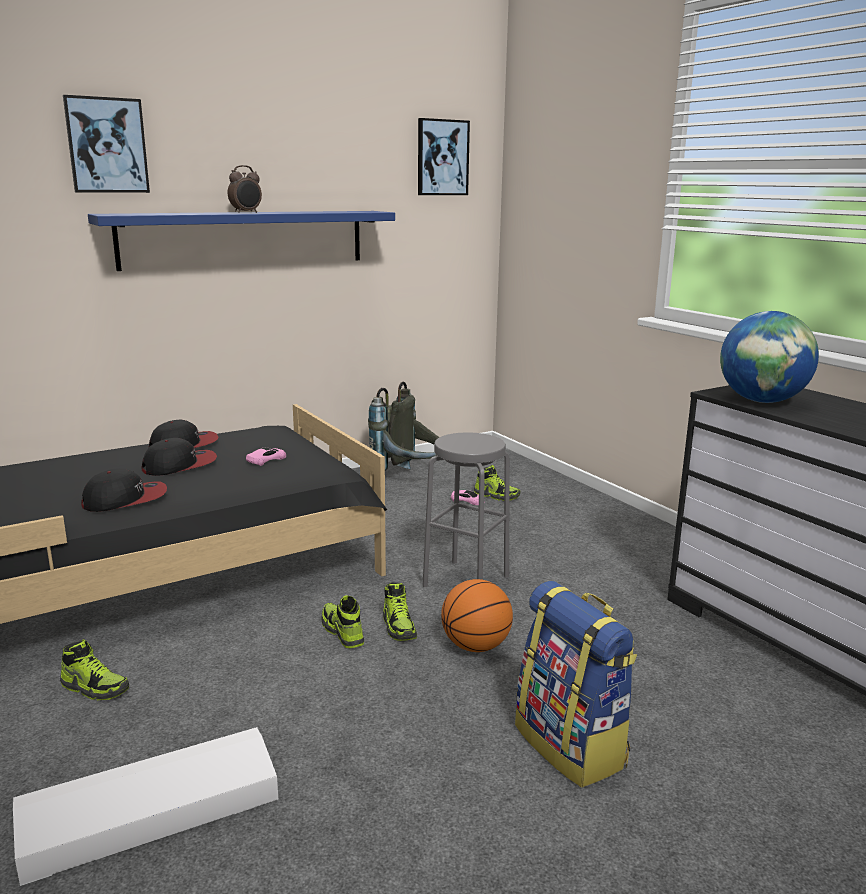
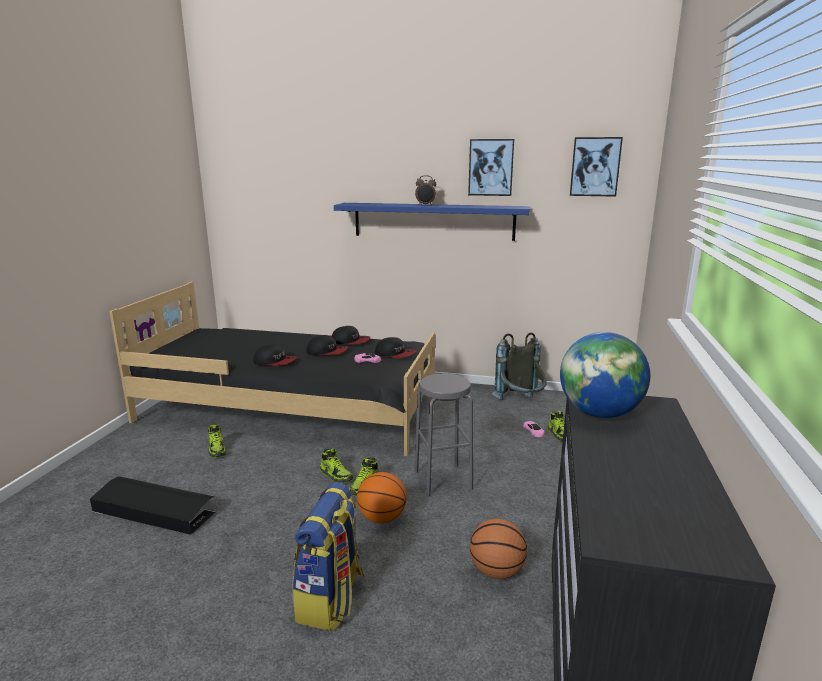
camera: 45 degrees right, 0 degrees up
(107, 145) = (356, 164): picture -> picture (491, 167)
(151, 813) = (154, 511): white storage box -> black storage box
(284, 443) = (395, 354): none -> cap
(342, 632) = (336, 475): shoe -> shoe turned 120 degrees clockwise
(650, 632) = (496, 571): none -> basketball

